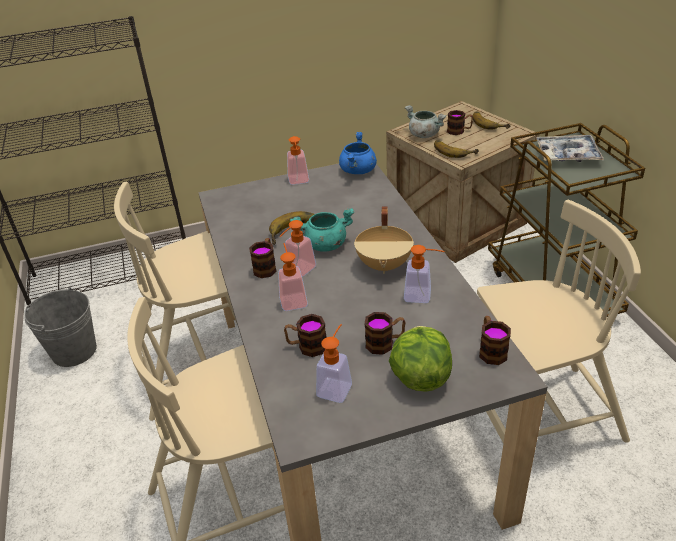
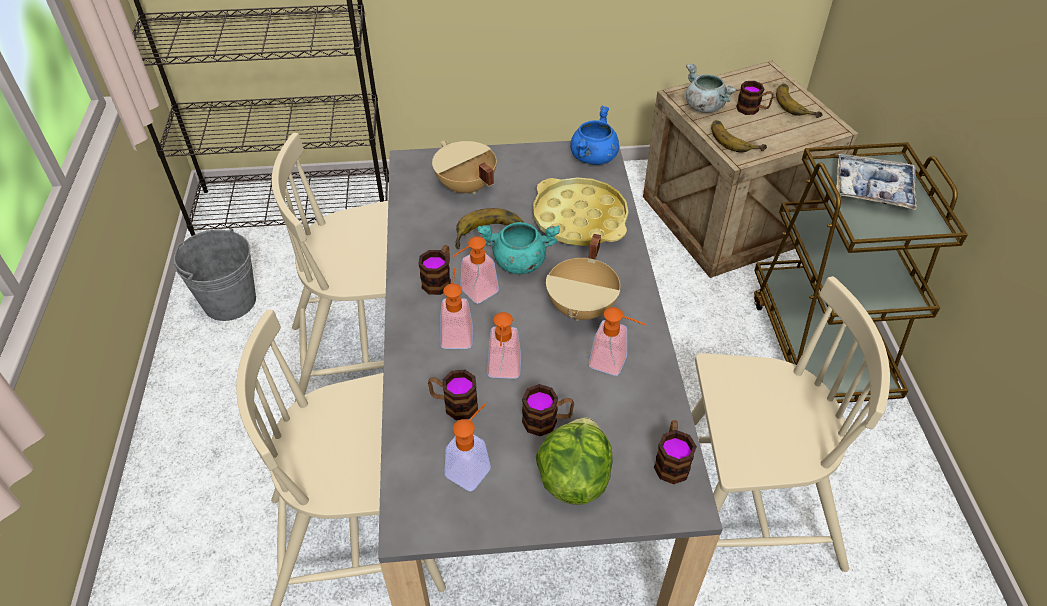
camera: 10 degrees right, 10 degrees up
(266, 205) = (465, 187): none -> beige cooking pot
(299, 182) = (515, 159): soap dispenser -> soap dispenser (503, 372)
(361, 210) = (579, 219): none -> yellow tray

